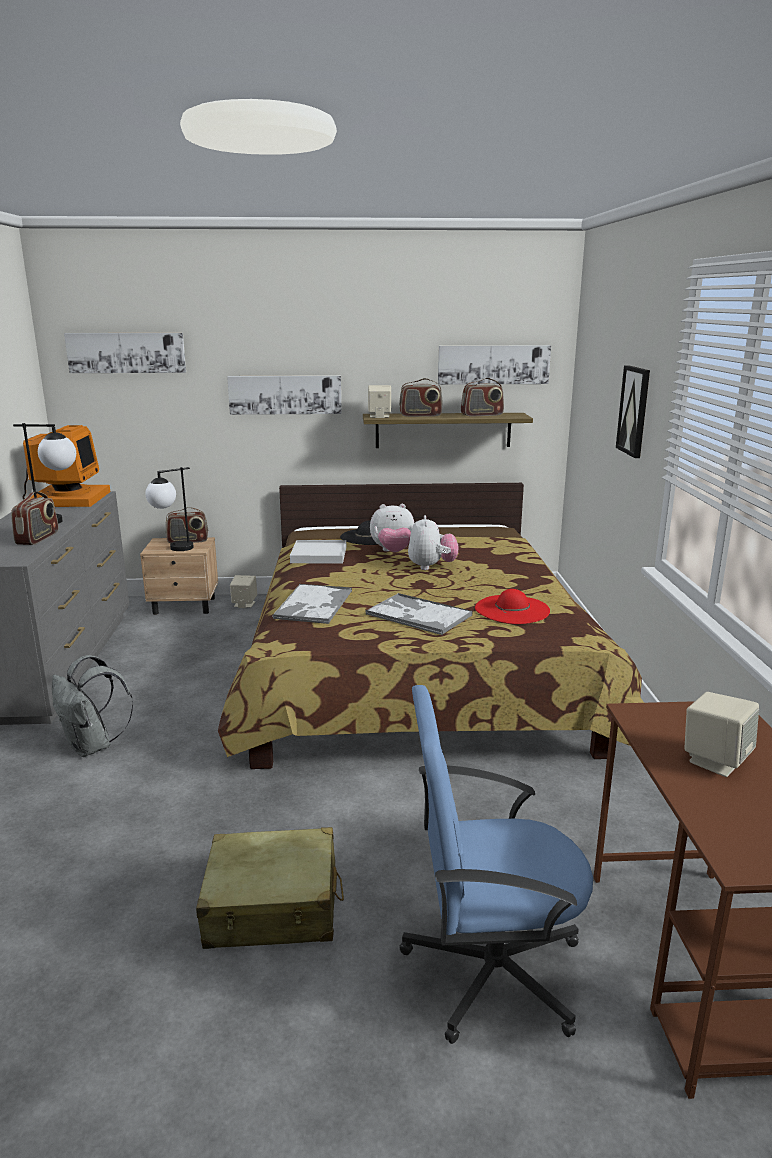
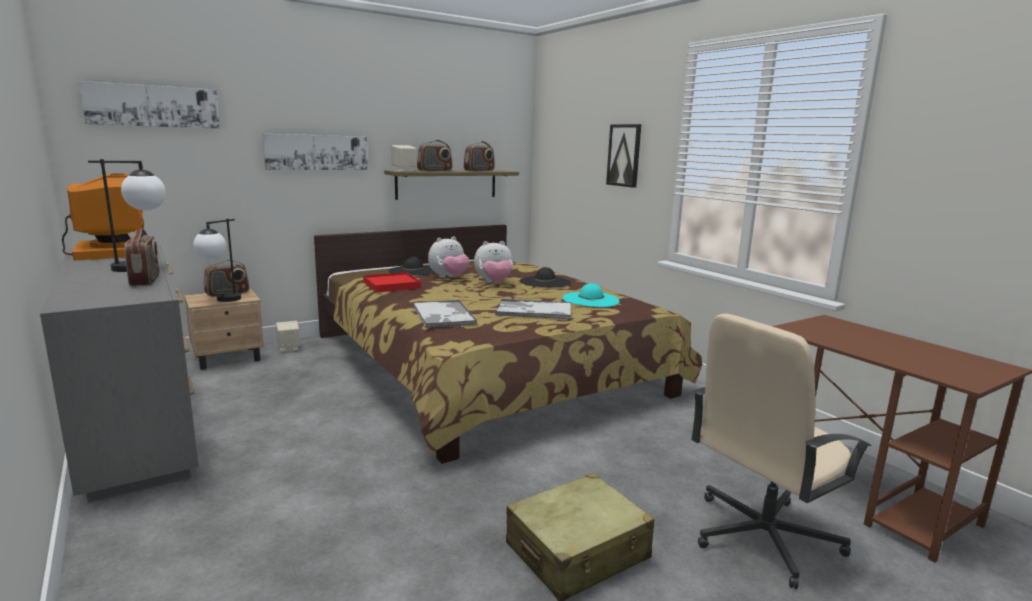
camera: 30 degrees left, 5 degrees down
(93, 746) = (264, 485): grey backpack -> none
(318, 555) = (391, 285): white tray -> red tray
(431, 567) = (494, 283): plush toy -> plush toy turned 105 degrees clockwise
(490, 969) = (762, 536): blue office chair -> beige office chair
(493, 364) = (481, 132): picture -> none
(495, 573) = (545, 282): none -> black hat
(512, 609) = (590, 299): red hat -> turquoise hat
(715, 760) = (866, 342): beige speaker -> none

